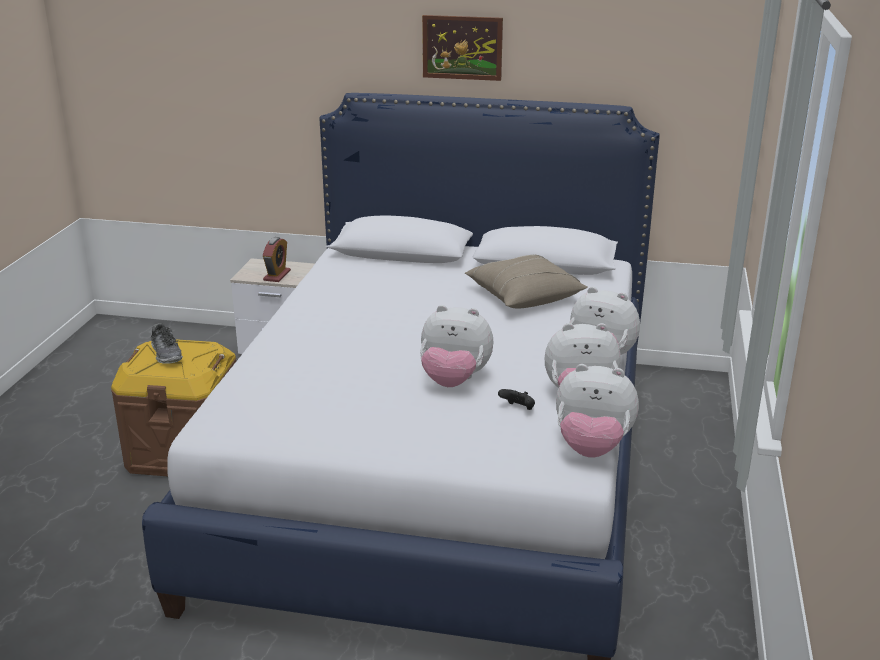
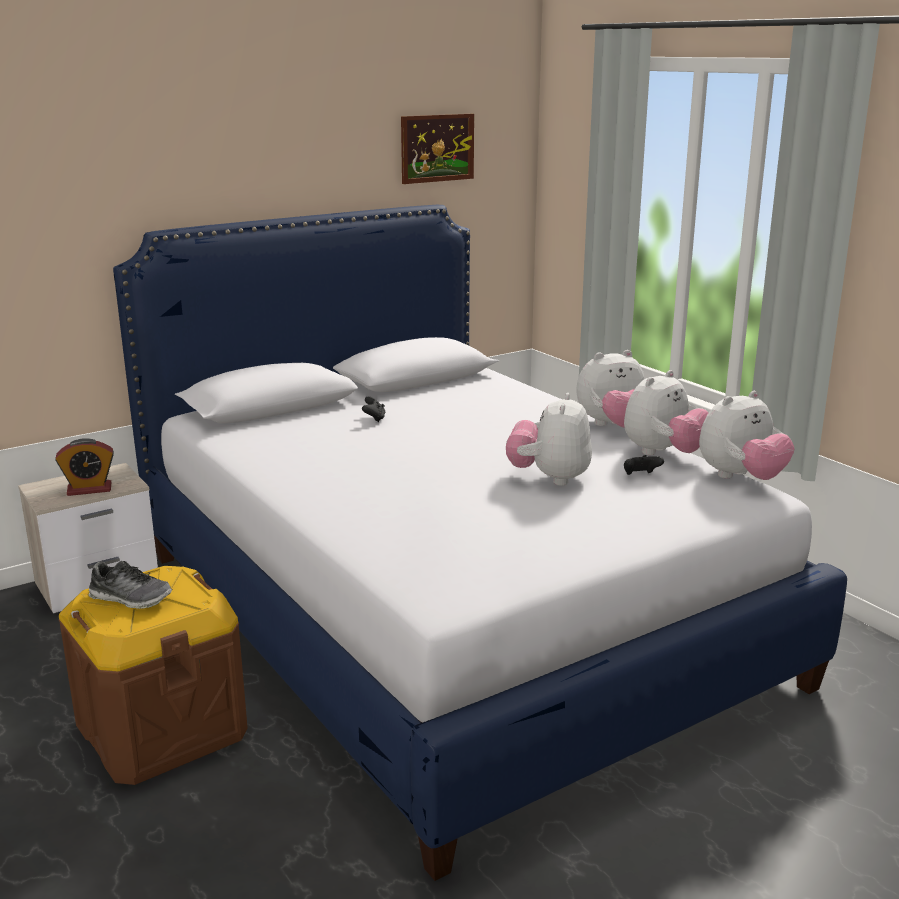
camera: 45 degrees left, 5 degrees down
(277, 275) = (89, 489): alarm clock -> alarm clock turned 105 degrees clockwise
(443, 286) = (374, 419): none -> black game controller
(454, 381) = (549, 478): plush toy -> plush toy turned 135 degrees clockwise
(462, 47) = (266, 162): picture -> picture (437, 148)
(524, 296) = (457, 404): beige pillow -> none

